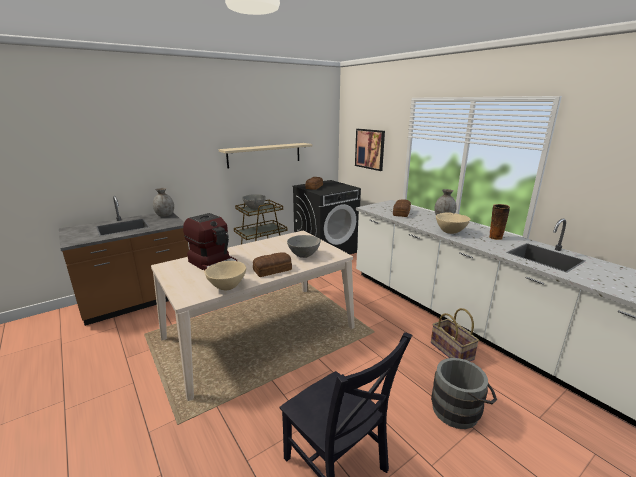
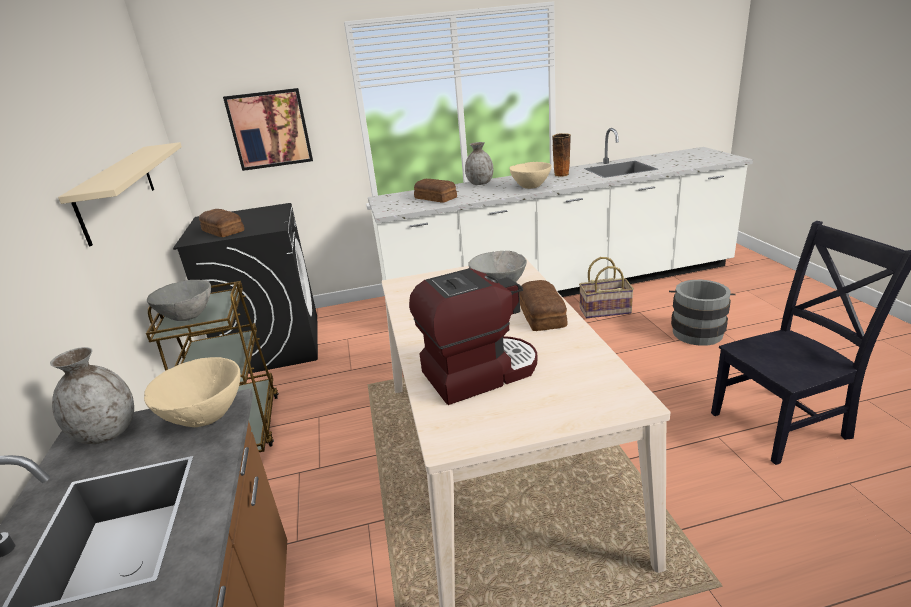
camera: 65 degrees left, 5 degrees up
(227, 286) = (591, 357): beige bowl -> beige bowl (205, 417)

